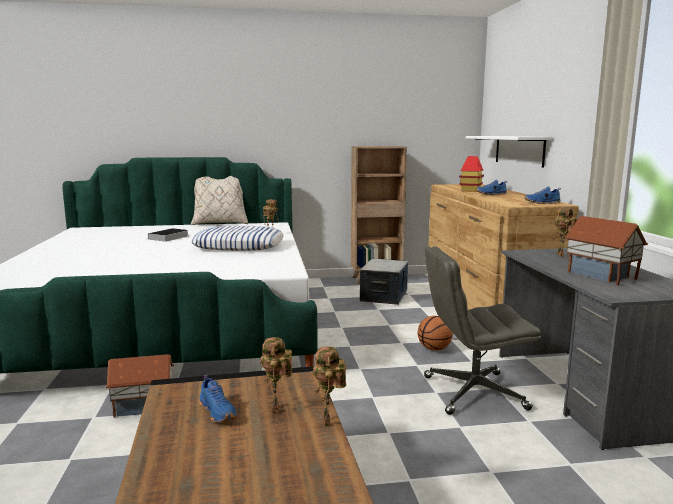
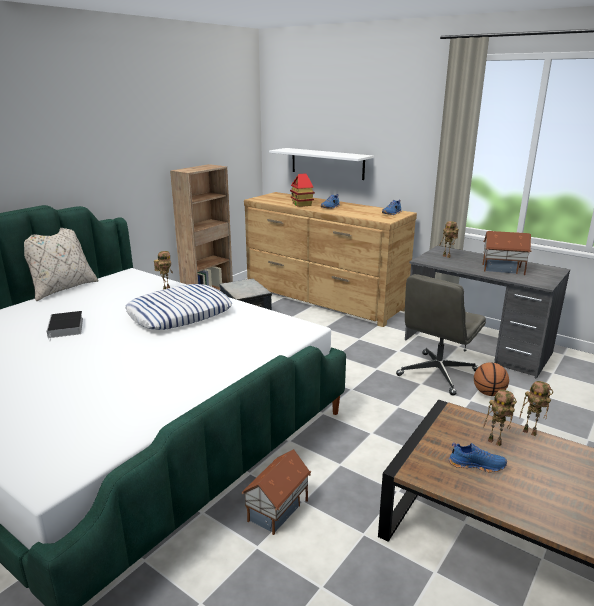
camera: 45 degrees left, 10 degrees up
(434, 349) = (363, 351): basketball -> basketball (489, 393)

